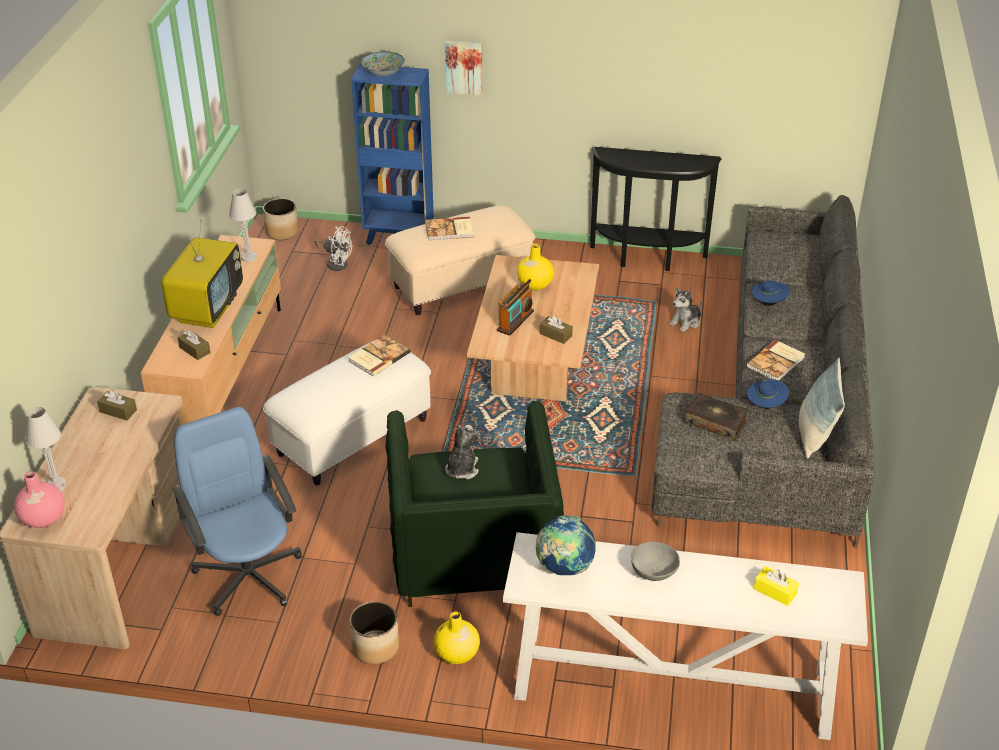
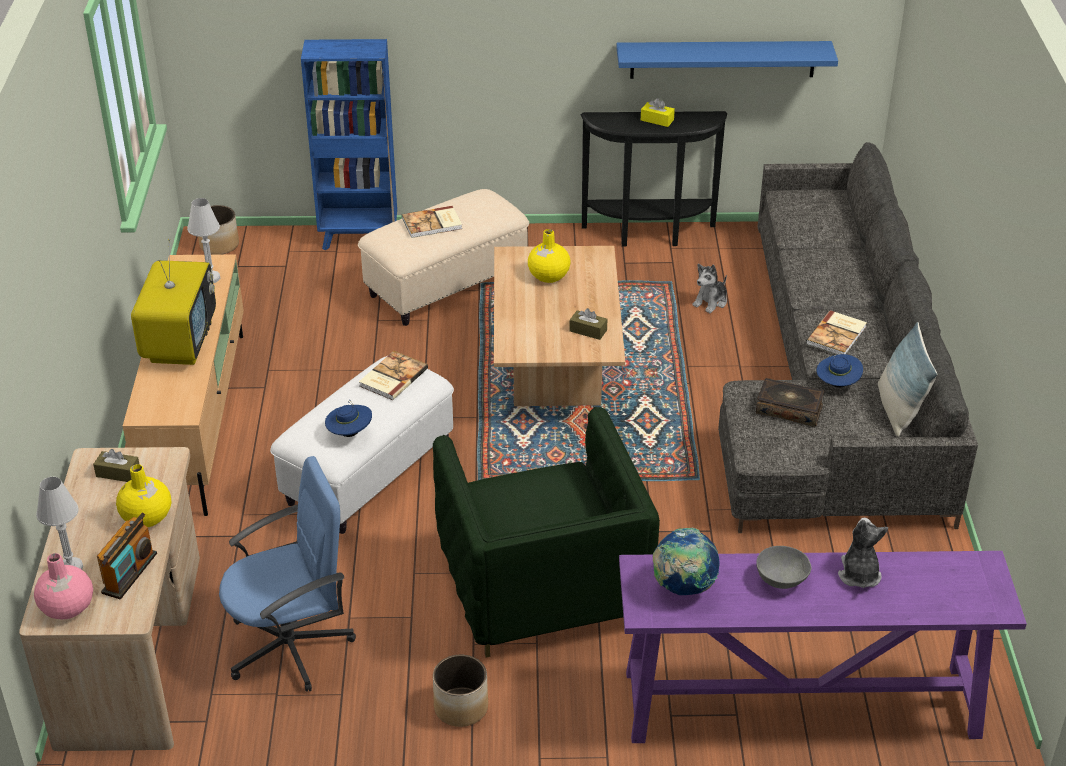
camera: 10 degrees left, 0 degrees up
(194, 350) = (179, 393): brown tissue box -> none
(248, 575) = (291, 645): blue office chair -> blue office chair turned 105 degrees clockwise
(336, 262) = (293, 274): white fan -> none
(383, 73) = (336, 48): bowl -> none
(456, 653) = (554, 701): yellow vase -> yellow vase (146, 517)
(462, 469) = (524, 493): plush toy -> plush toy (859, 574)
(464, 67) = (428, 33): picture -> none
(515, 321) = (538, 320): radio -> radio (130, 573)
(670, 686) = (798, 705): white console table -> purple console table
(719, 110) = (722, 59): none -> blue shelf
(768, 303) = (811, 270): blue hat -> blue hat (349, 433)
(775, 591) = (915, 583): yellow tissue box -> yellow tissue box (657, 120)

